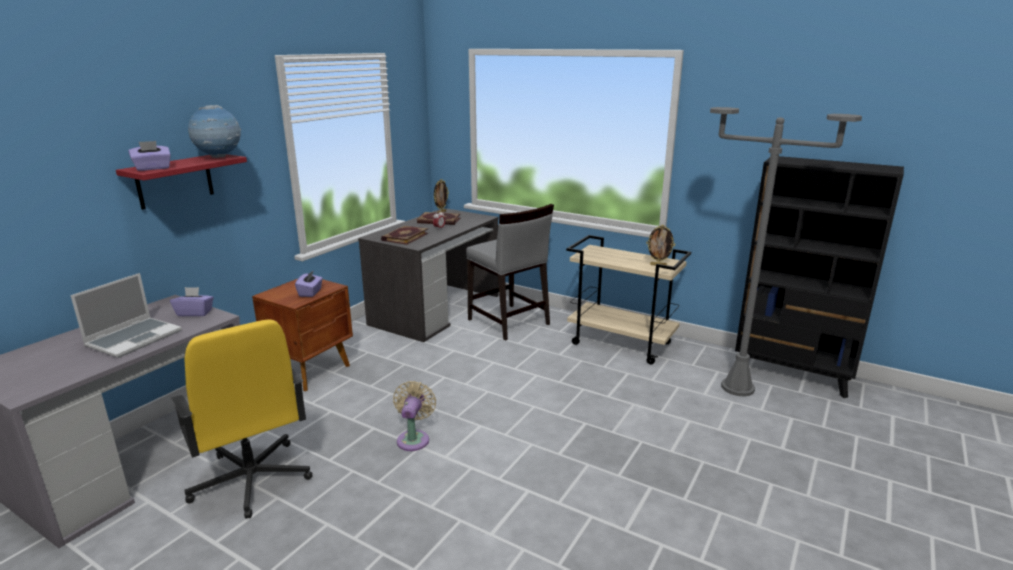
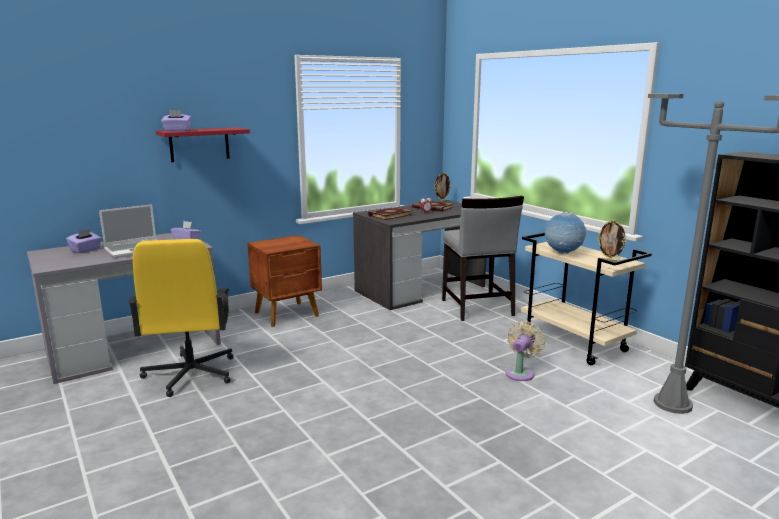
camera: 25 degrees right, 5 degrees down
(219, 157) = (230, 128): globe -> globe (563, 253)
(310, 292) = (288, 245): purple tissue box -> purple tissue box (86, 250)
(414, 438) = (324, 375): beige fan -> beige fan (520, 373)

